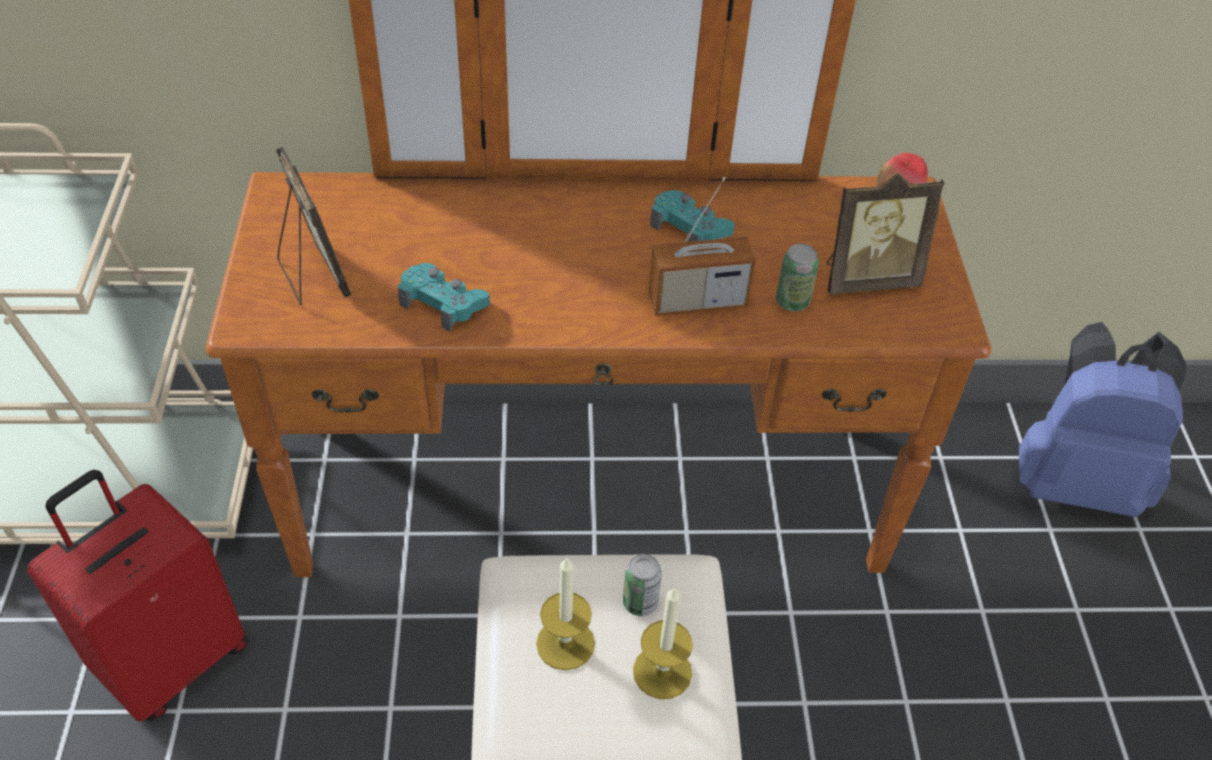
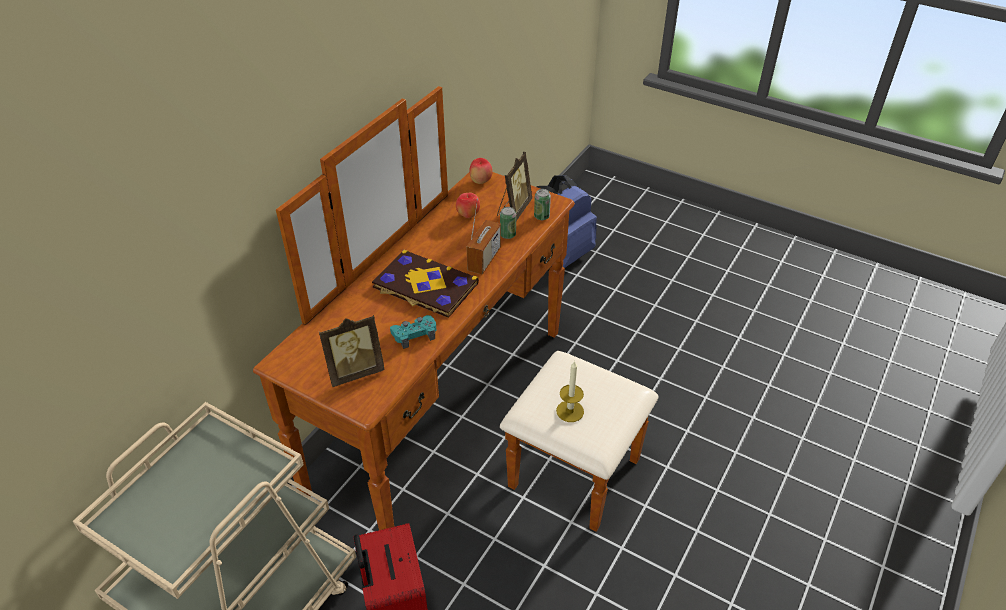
camera: 55 degrees left, 5 degrees down
(312, 276) = (355, 371): picture frame -> picture frame turned 150 degrees clockwise
(565, 261) = (425, 286): none -> book
(640, 602) = (567, 379): can -> can (541, 216)
(662, 672) = (603, 388): candle -> none
(689, 228) = (440, 242): turquoise game controller -> none
(791, 229) = (468, 215): none -> apple

